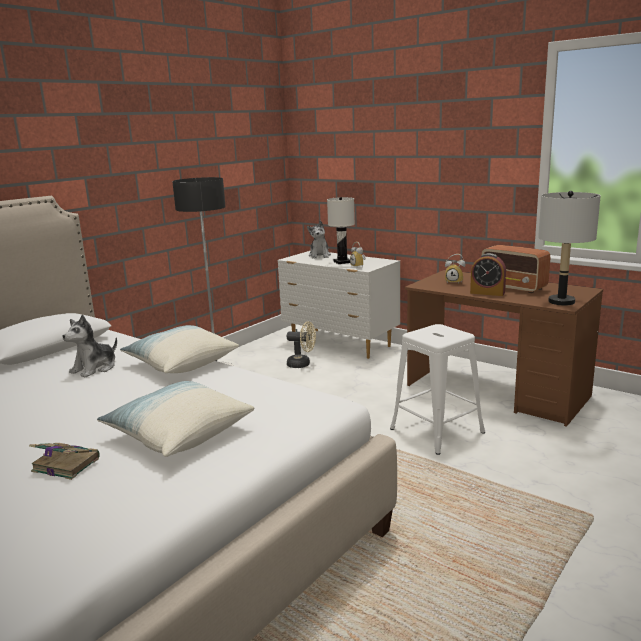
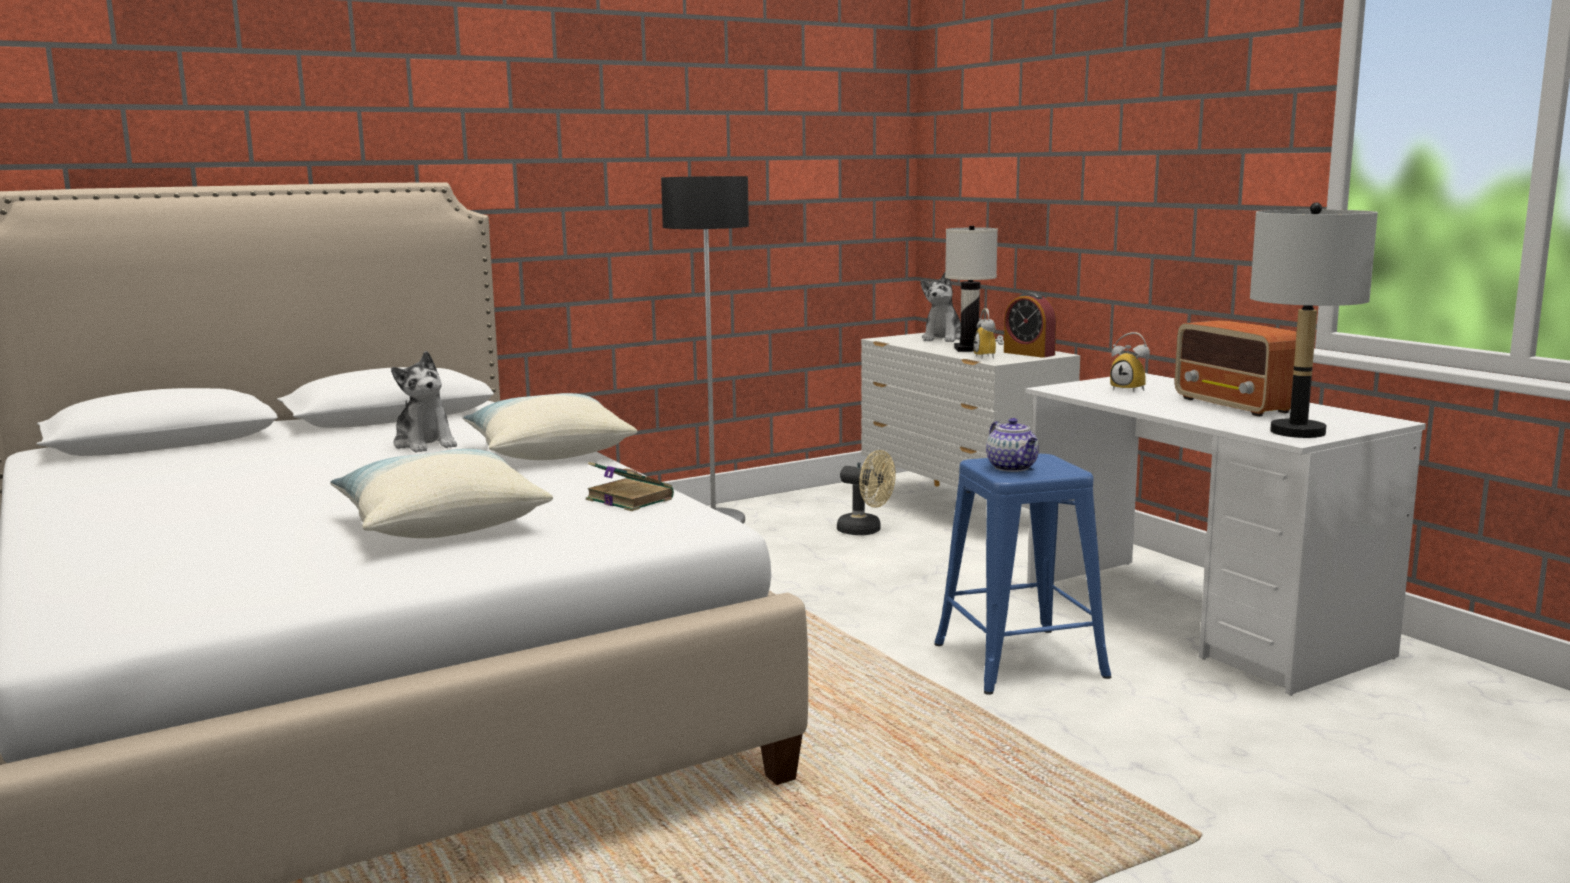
camera: 20 degrees right, 5 degrees down
(65, 464) = (255, 530): book -> book (628, 499)
(95, 368) = (425, 444): plush toy -> plush toy turned 90 degrees counterclockwise
(434, 336) = (1013, 468): none -> teapot
(436, 430) = (1019, 659): white stool -> blue stool
(487, 293) = (1169, 408): alarm clock -> alarm clock (1029, 353)
(496, 391) = (1197, 620): brown desk -> white desk

